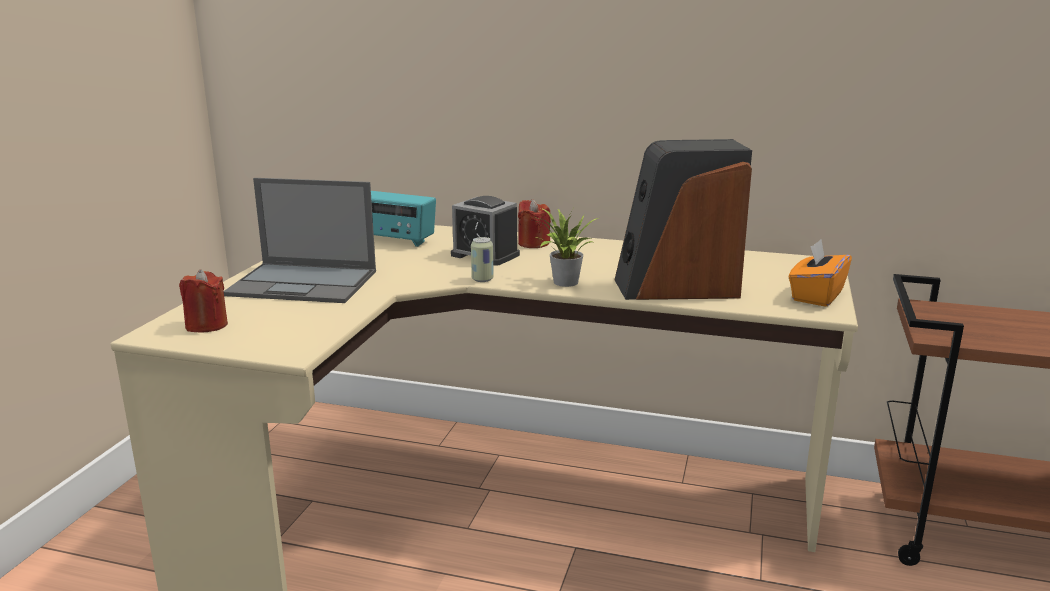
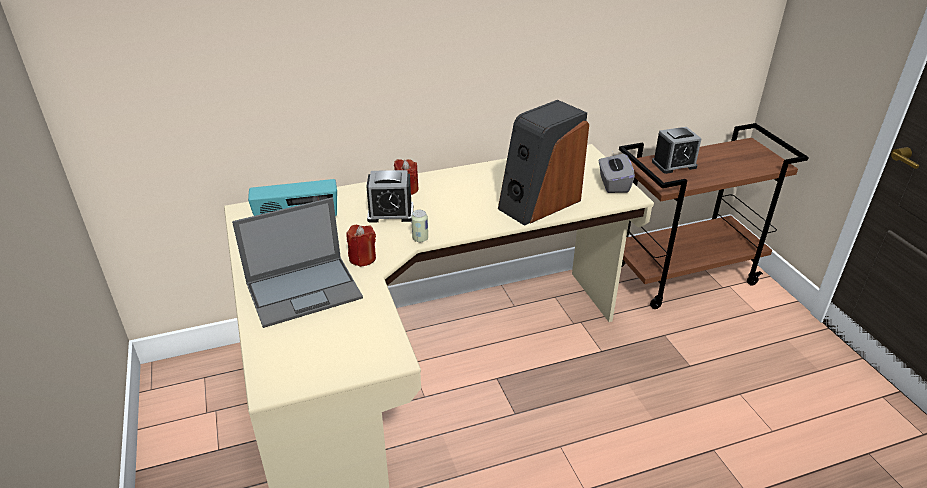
camera: 35 degrees left, 15 degrees up
(206, 325) = (297, 361): red candle -> red candle (362, 258)
(563, 283) = (473, 223): potted plant -> none
(816, 296) = (613, 184): orange tissue box -> grey tissue box
(982, 319) = (674, 164): none -> alarm clock

